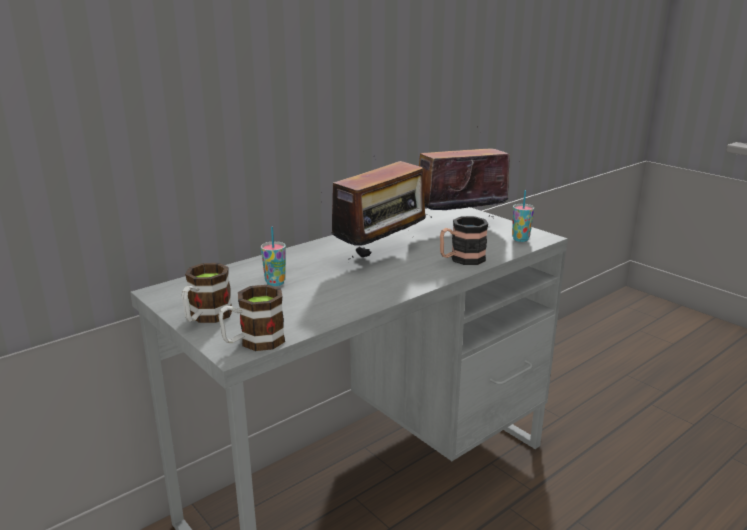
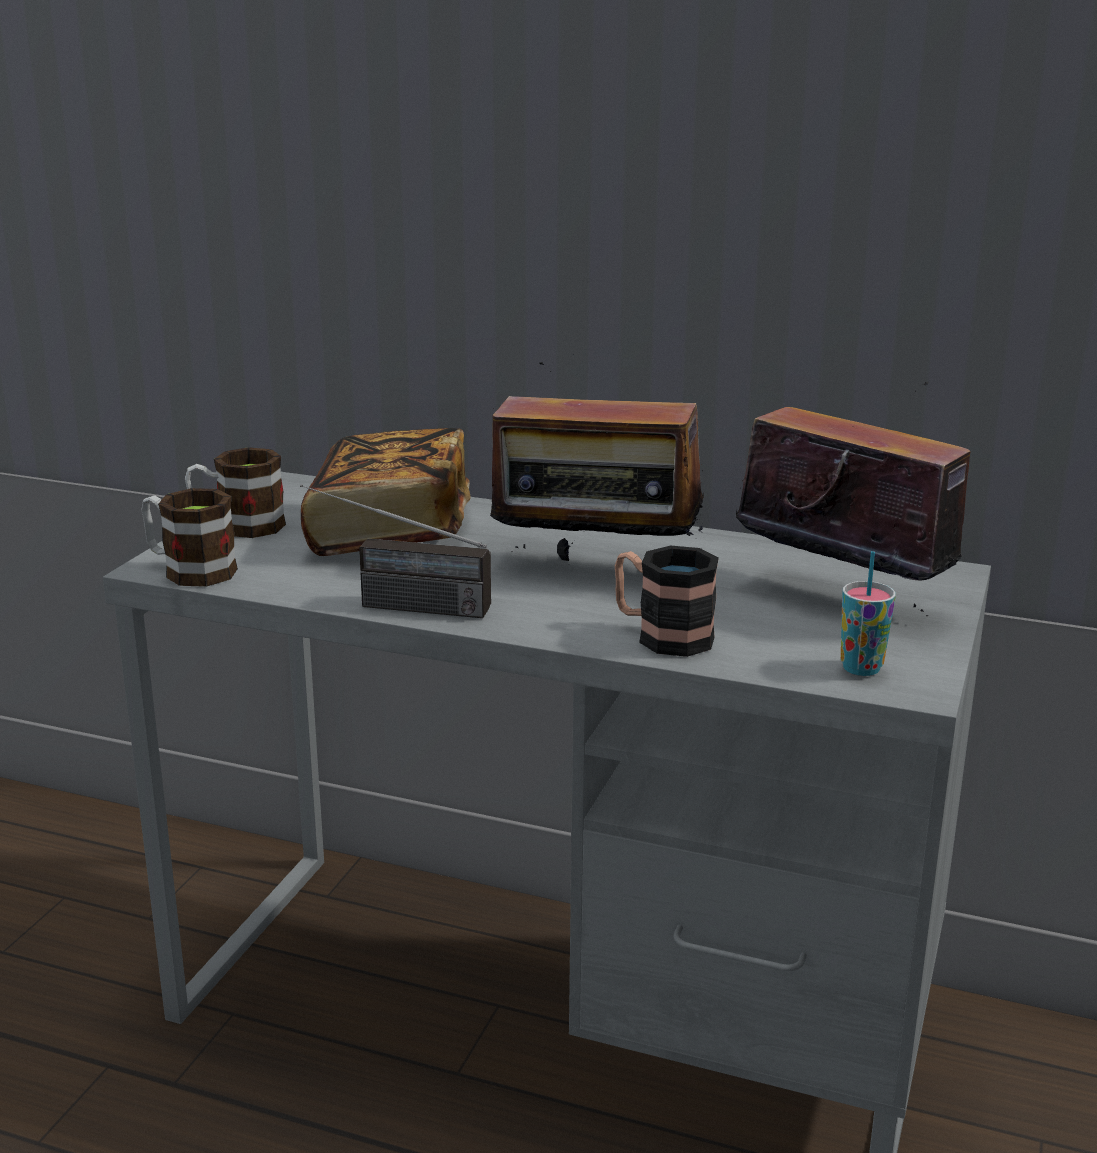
camera: 60 degrees right, 0 degrees up
(275, 283) = (390, 532): cup -> book
(369, 301) = (392, 604): none -> radio

